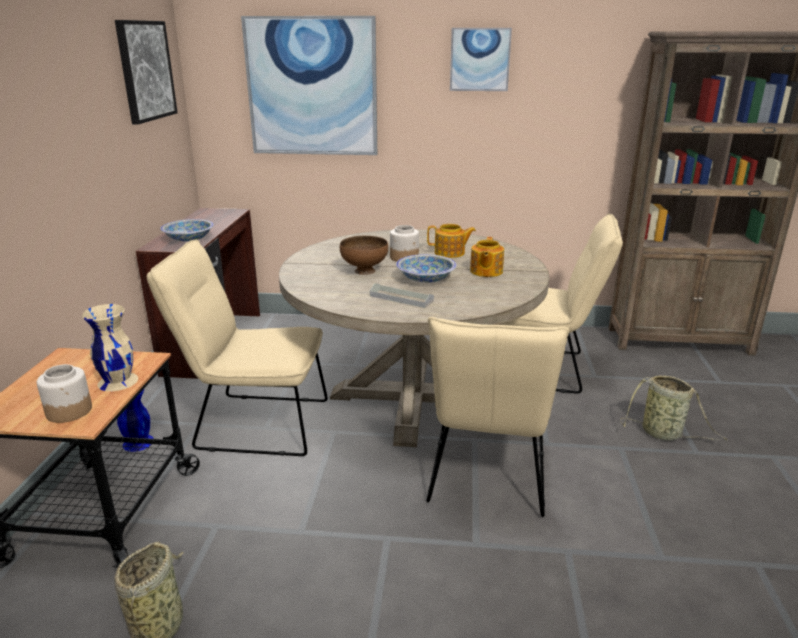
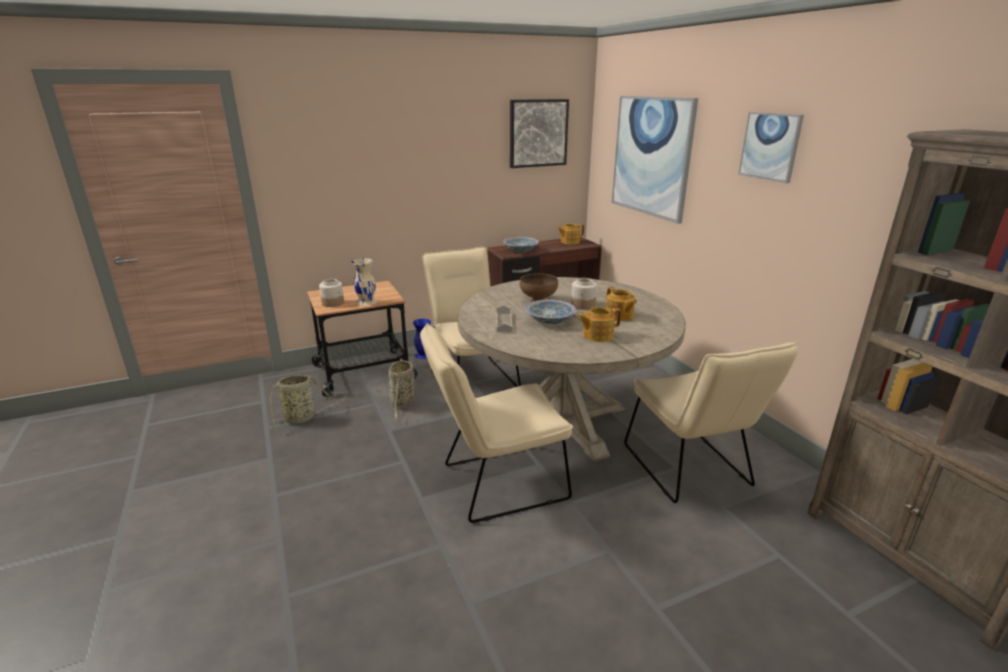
camera: 60 degrees right, 0 degrees up
(209, 215) = (569, 242): none -> teapot
(664, 434) = (665, 577): basket -> basket (402, 405)

